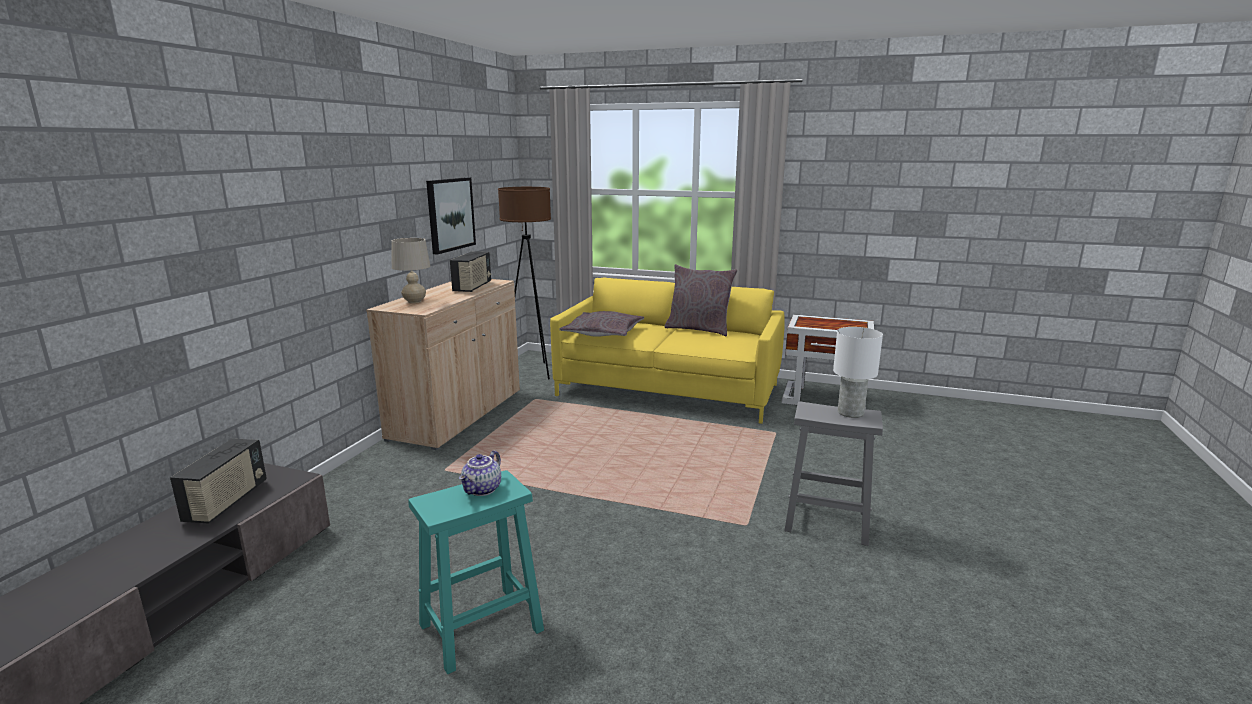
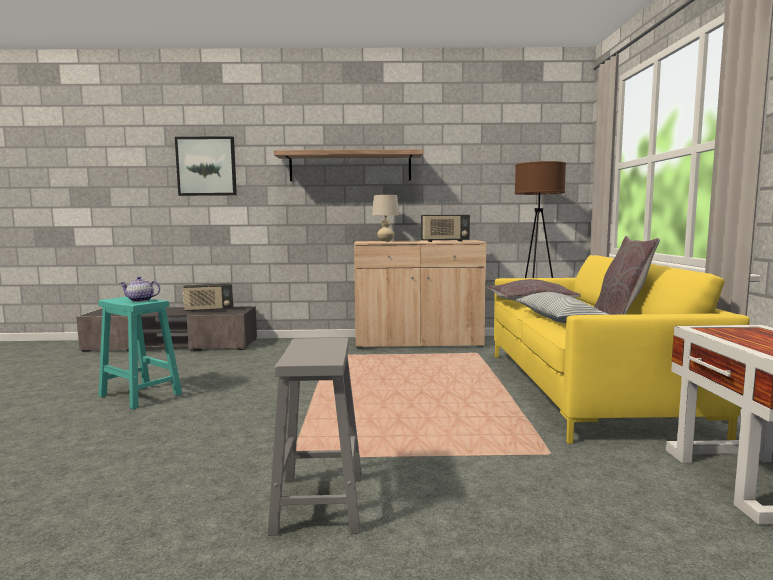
camera: 70 degrees right, 10 degrees down
(344, 201) = (350, 167): none -> shelf
(450, 214) = (467, 186): picture -> picture (206, 166)
(681, 342) = (558, 318): none -> pillow
(851, 413) = (321, 354): white table lamp -> none

